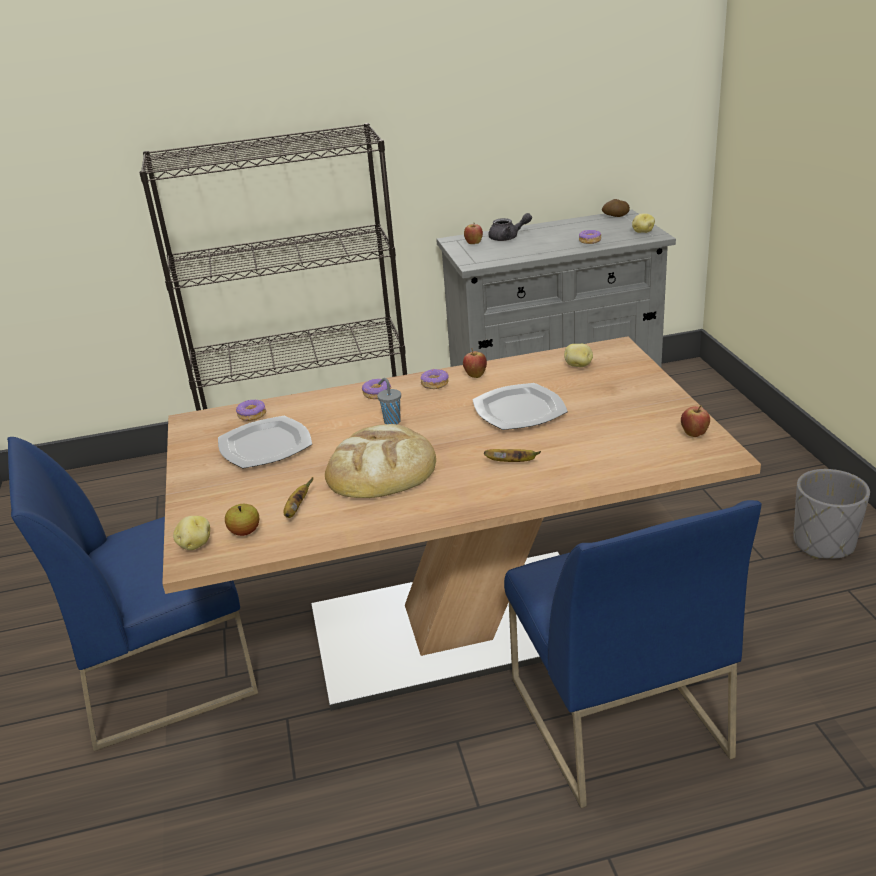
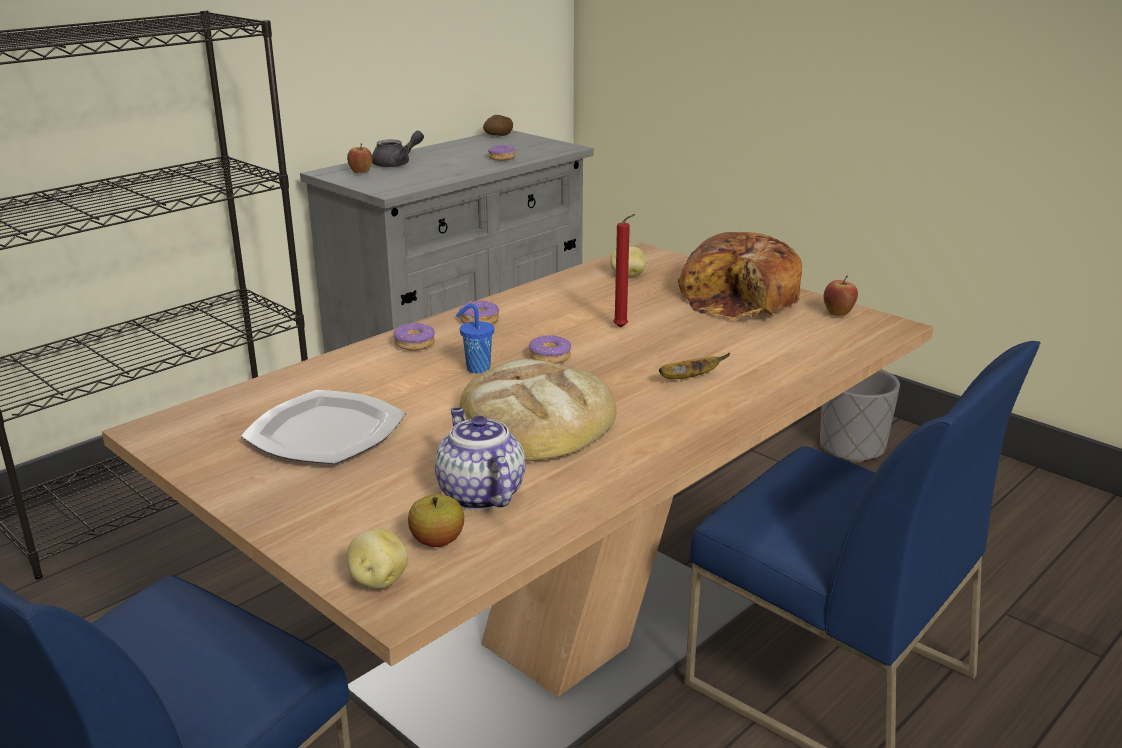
camera: 35 degrees left, 5 degrees down
(252, 415) = (254, 402): donut -> donut (550, 357)
(296, 509) = (479, 494): banana -> teapot
(391, 421) = (476, 369): grey cup -> blue cup
(475, 376) = (520, 304): apple -> none
(519, 410) = (622, 328): plate -> red candle
(635, 405) = (742, 300): none -> bread
(642, 232) = (549, 146): potato -> none

